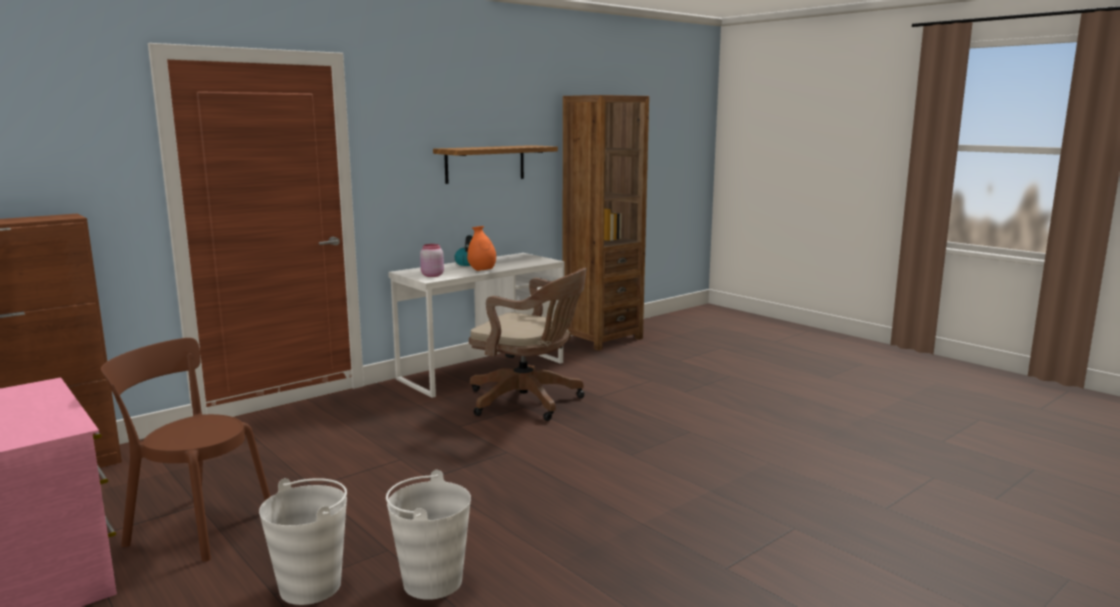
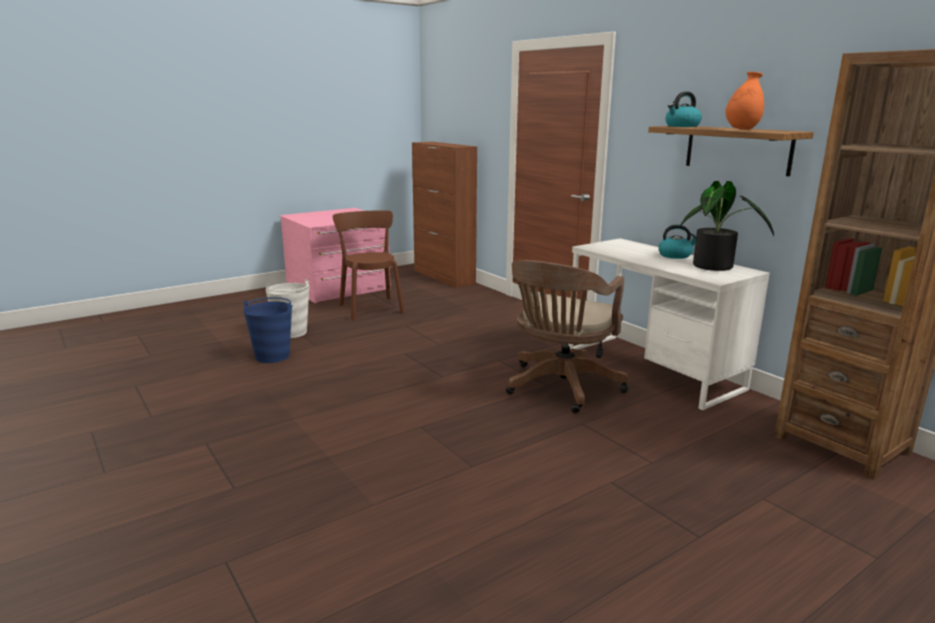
camera: 95 degrees right, 5 degrees up
(195, 526) = (370, 308): brown chair -> brown chair turned 45 degrees counterclockwise
(431, 275) = (606, 247): pink jar -> none
(432, 581) = (273, 356): white bucket -> blue bucket
(459, 148) = (682, 126): none -> kettle
(482, 271) = (636, 258): orange vase -> orange vase (742, 129)
(511, 259) = (716, 267): none -> potted plant

